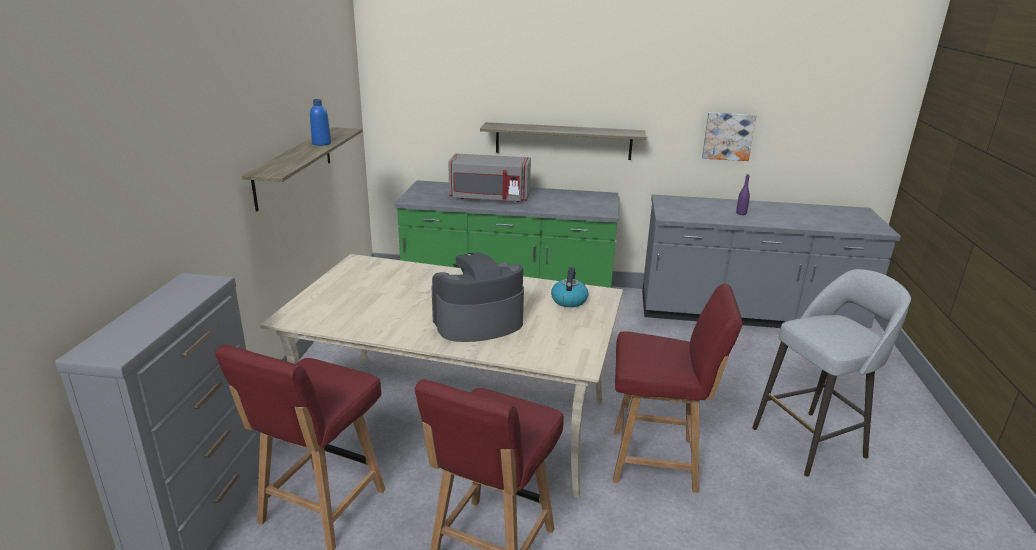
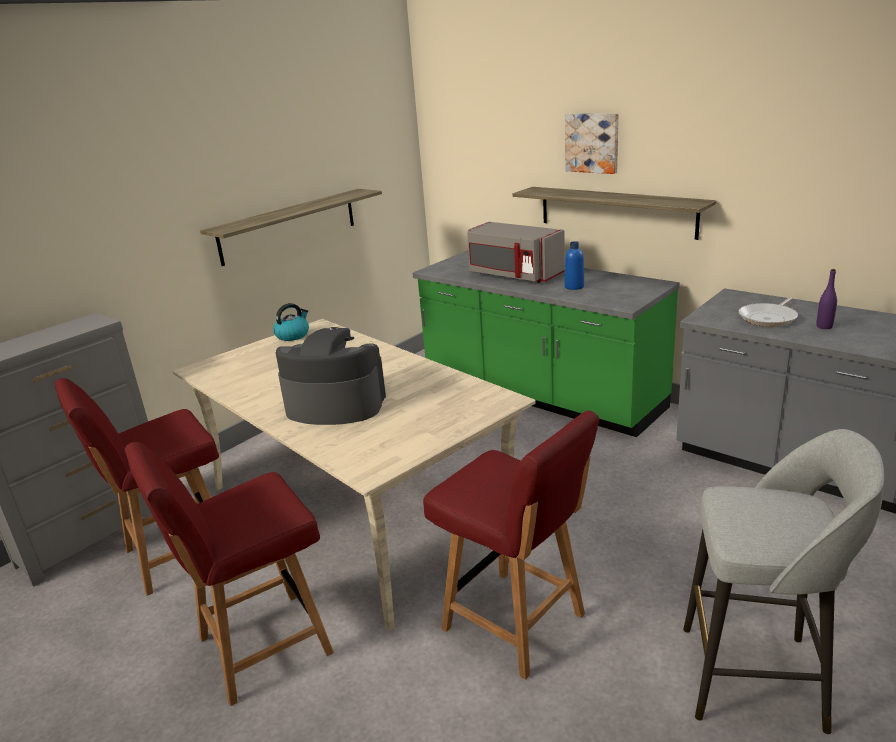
camera: 35 degrees right, 0 degrees up
(321, 143) = (316, 204): blue bottle -> blue bottle (574, 287)
(569, 300) = (456, 400): kettle -> kettle (293, 335)
(705, 211) = (769, 318): none -> frying pan
(728, 136) = (836, 212): picture -> picture (592, 142)

